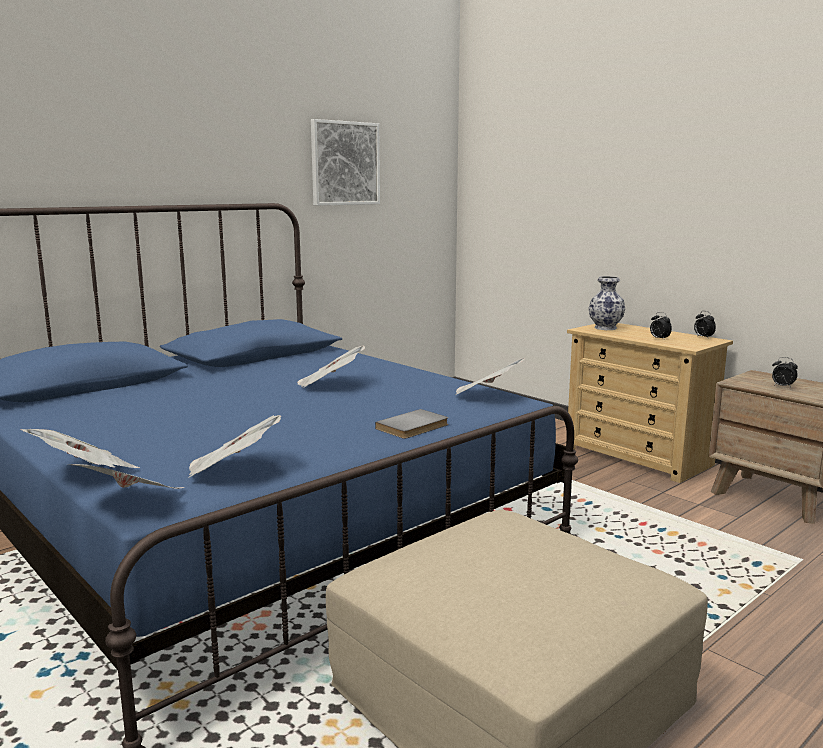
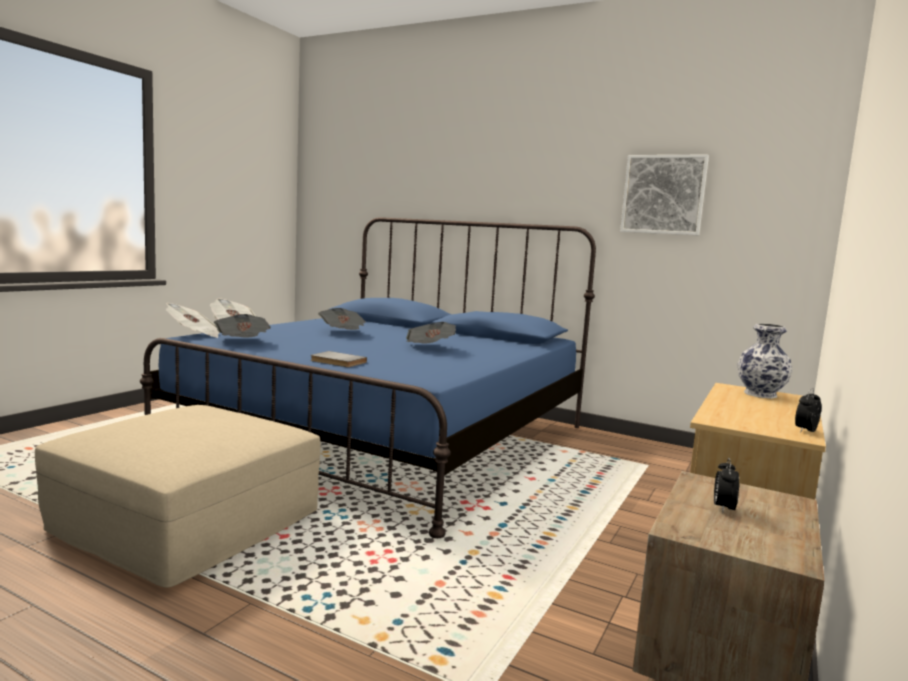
camera: 70 degrees right, 5 degrees down
(486, 396) = (437, 374): newspaper -> newspaper (343, 332)
(659, 339) = (739, 411): alarm clock -> none

